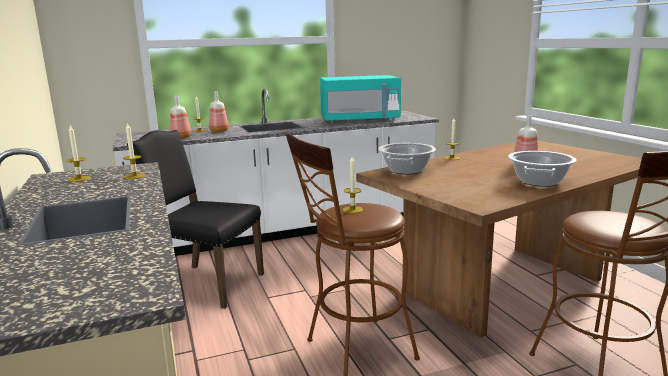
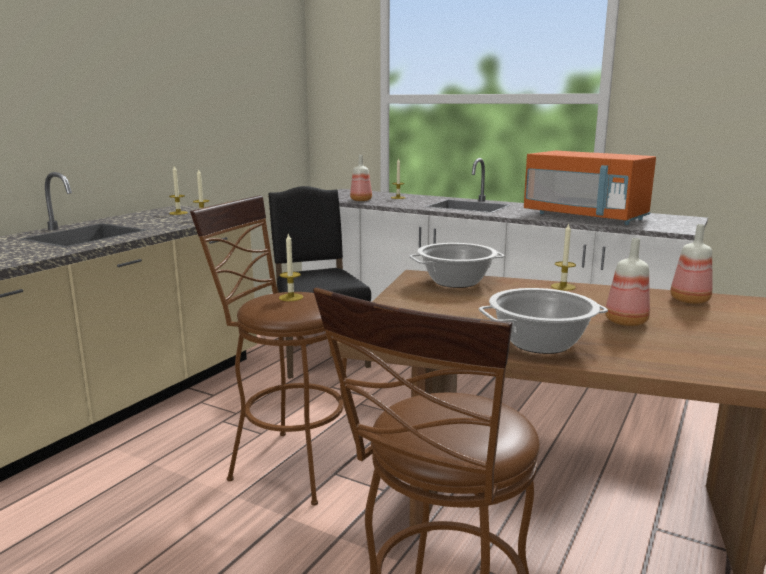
camera: 50 degrees right, 0 degrees up
(219, 131) = (410, 201): bottle -> bottle (690, 301)
(360, 120) = (585, 217): turquoise microwave -> orange microwave

